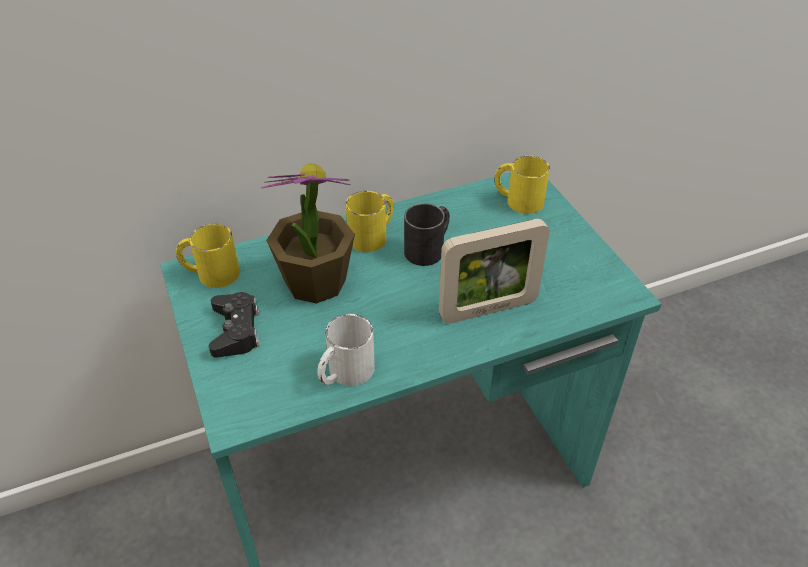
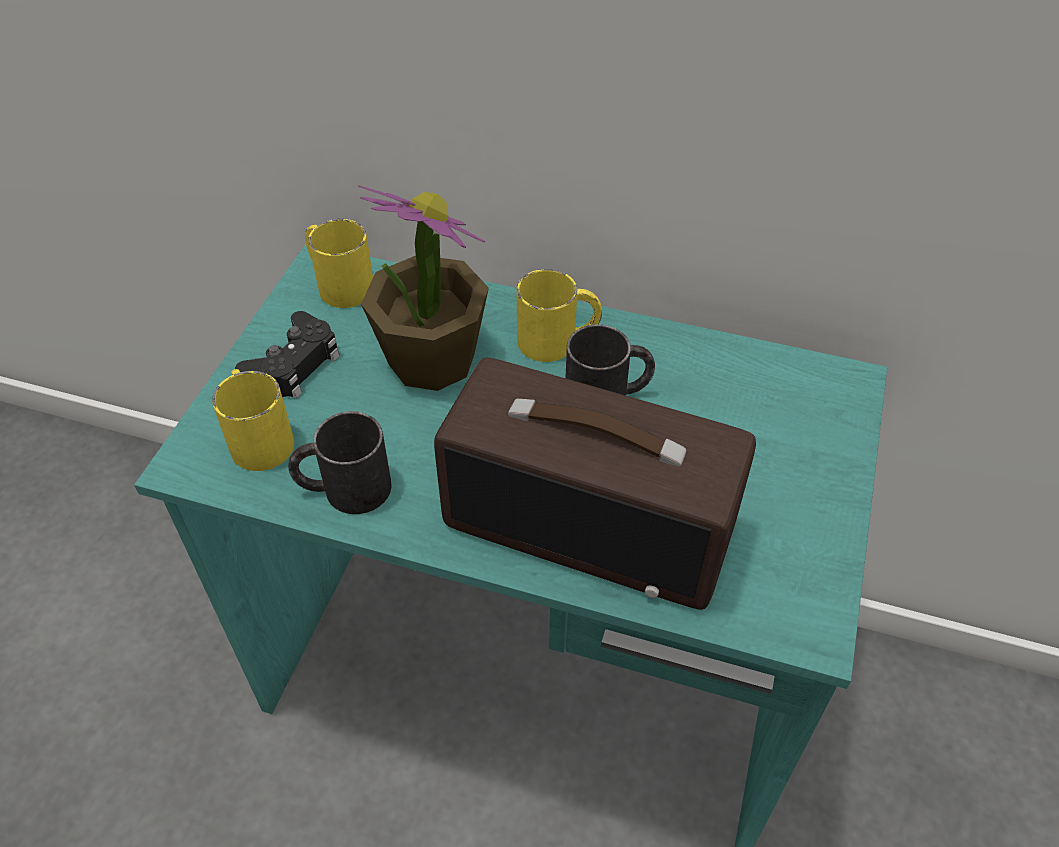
camera: 40 degrees right, 5 degrees up
(344, 373) = (344, 489): white mug -> black mug
(488, 309) = (591, 523): picture frame -> radio
(517, 200) = (801, 401): yellow mug -> yellow mug (258, 436)

